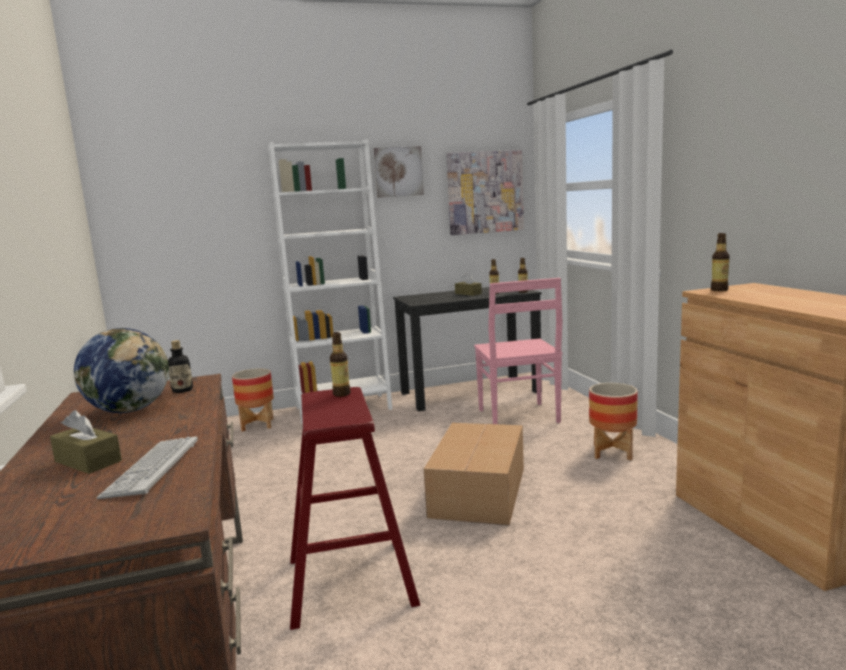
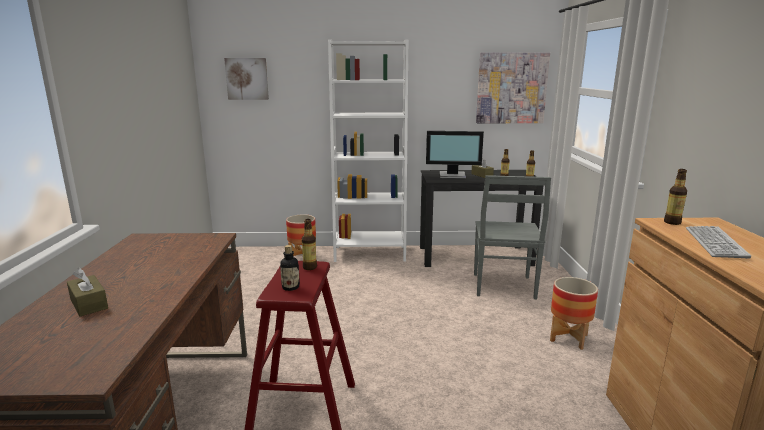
camera: 15 degrees right, 5 degrees up
(130, 410) = (152, 258): globe -> none
(152, 468) = (119, 321): keyboard -> keyboard (715, 243)
(182, 390) = (198, 245): bottle -> bottle (290, 287)
(398, 172) = (436, 66): picture -> picture (247, 79)
(435, 297) = (452, 175): none -> monitor
(480, 491) = (438, 351): cardboard box -> none
(519, 417) = (503, 287): pink chair -> grey chair

